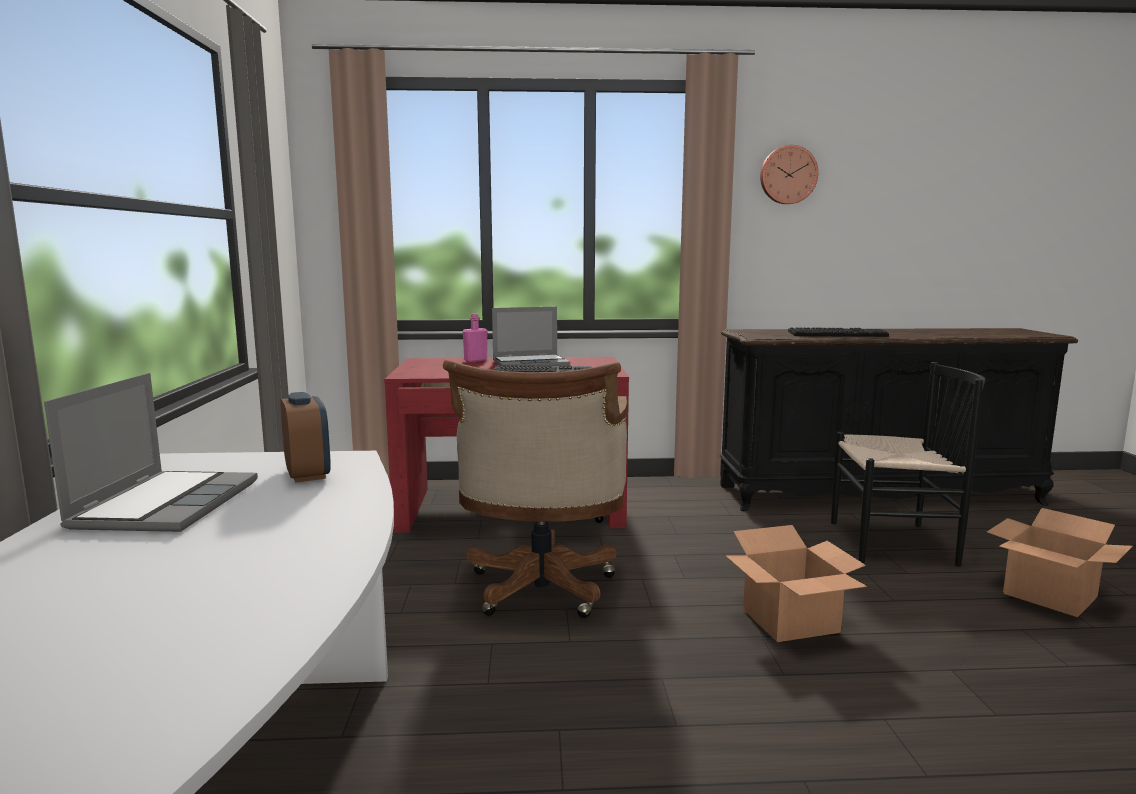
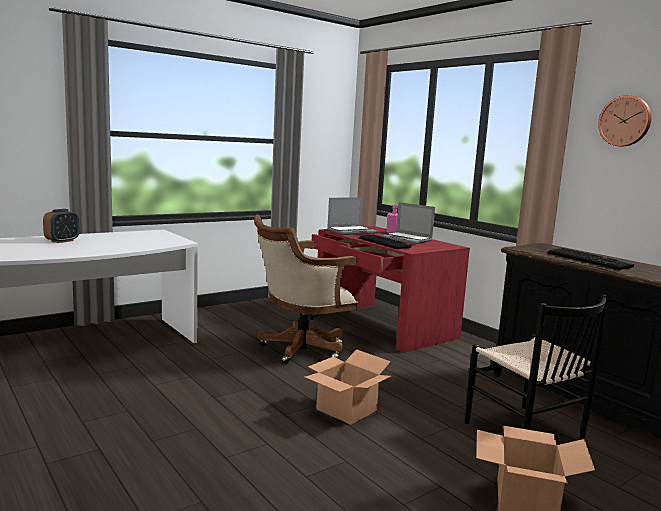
camera: 55 degrees right, 0 degrees up
(166, 503) = (115, 237): laptop -> laptop (352, 231)
(308, 474) = (158, 241): alarm clock -> alarm clock (62, 241)

